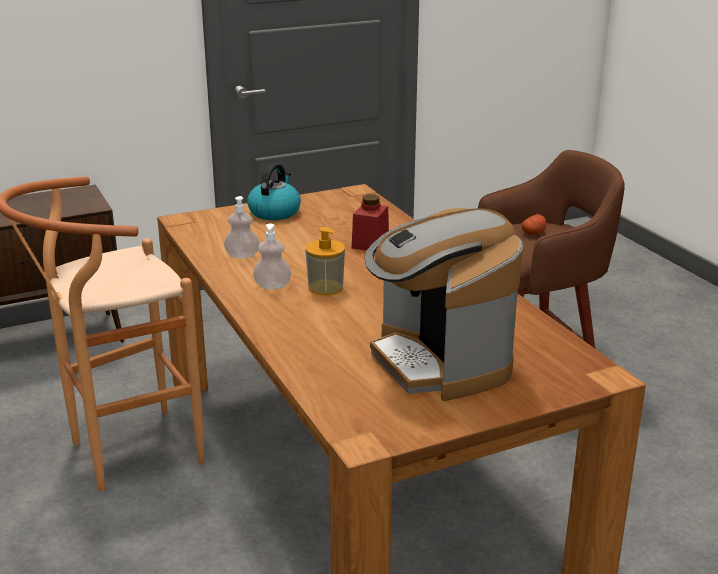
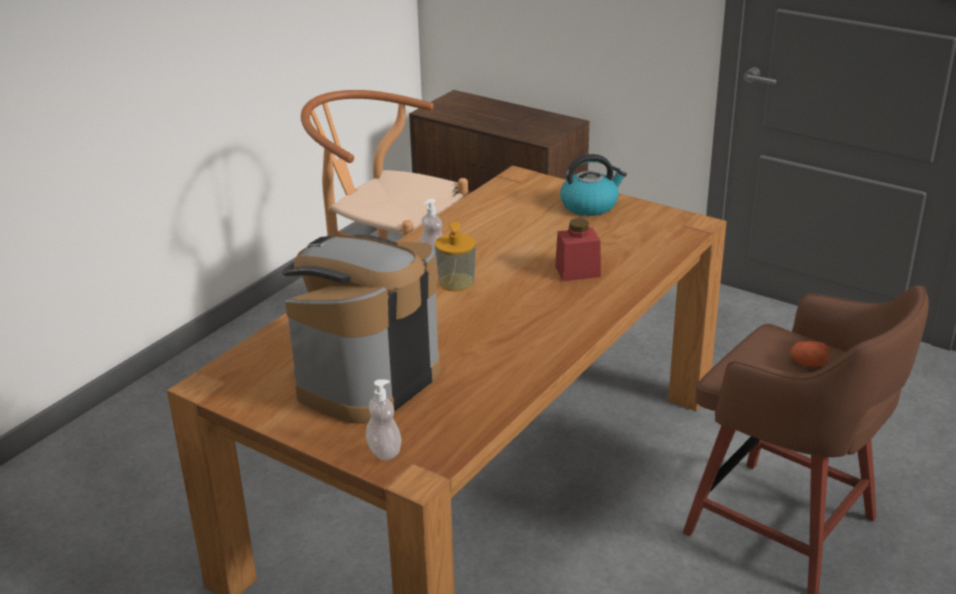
camera: 60 degrees right, 5 degrees up
(242, 255) = (478, 226): soap dispenser -> soap dispenser (384, 451)

